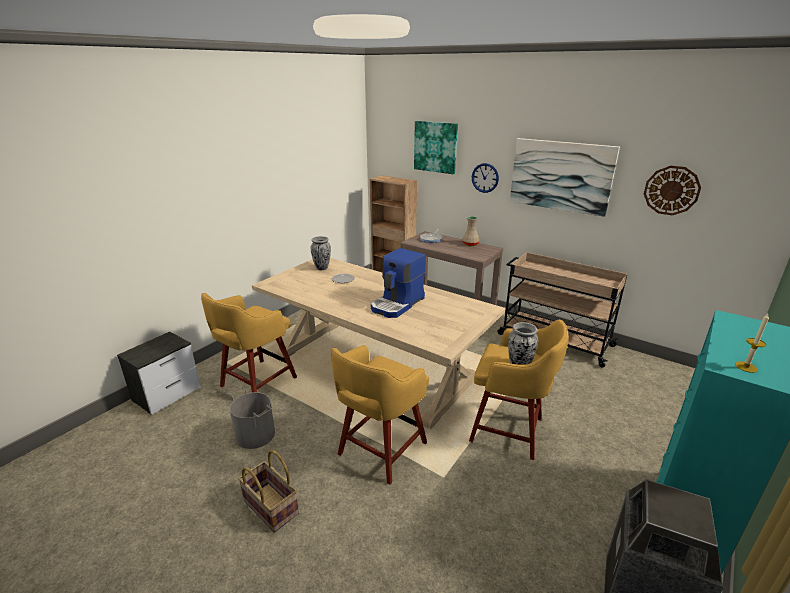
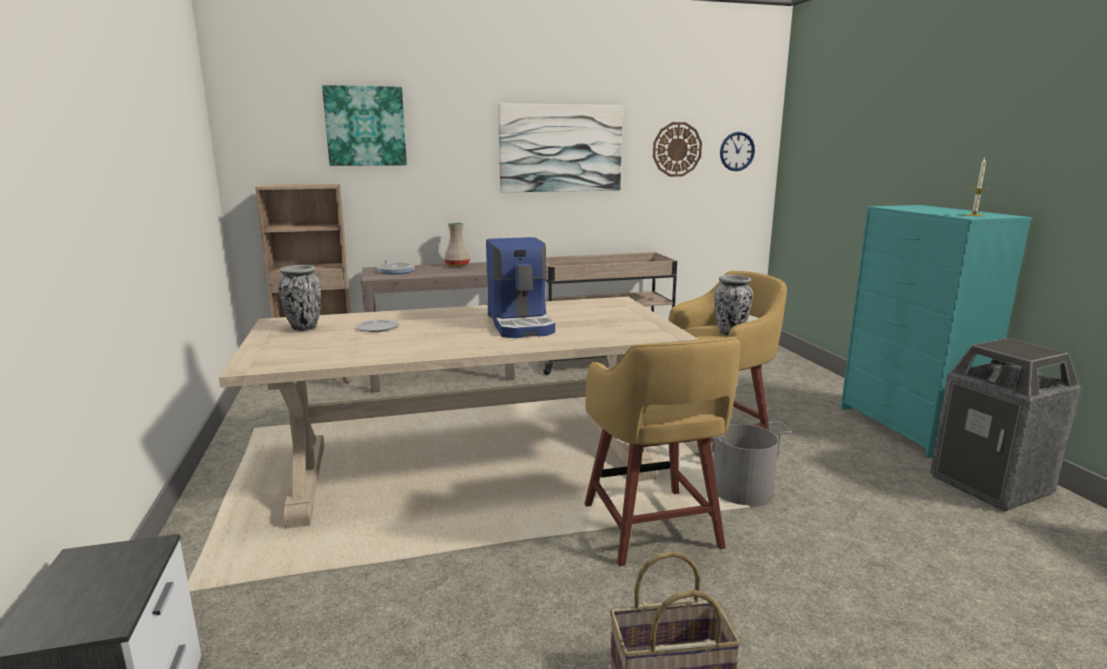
camera: 50 degrees left, 10 degrees down
(256, 383) = (320, 579): yellow stool -> none
(256, 434) = (464, 631): grey bucket -> grey bucket (741, 490)
(485, 178) = (457, 165): wall clock -> wall clock (737, 151)

